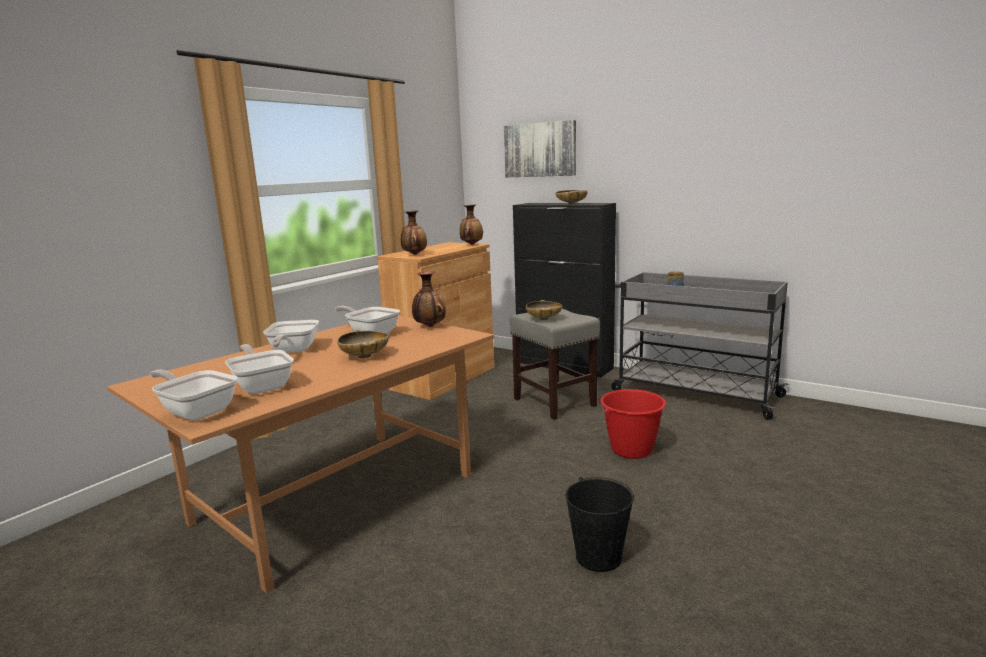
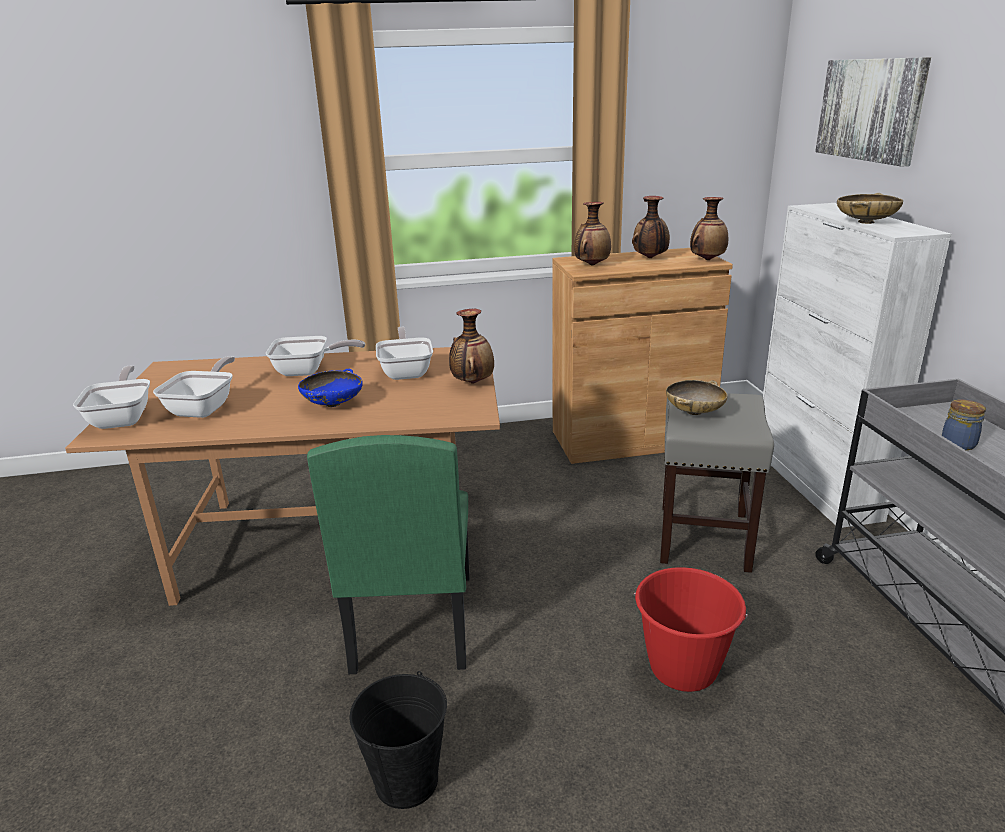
camera: 45 degrees right, 10 degrees up
(292, 351) = (308, 371): frying pan -> frying pan turned 135 degrees counterclockwise
(365, 356) = (333, 404): beige bowl -> blue bowl
(438, 248) = (650, 258): none -> vase
(473, 502) = (411, 622): none -> green chair
(564, 365) = (815, 483): black cabinet -> white cabinet

